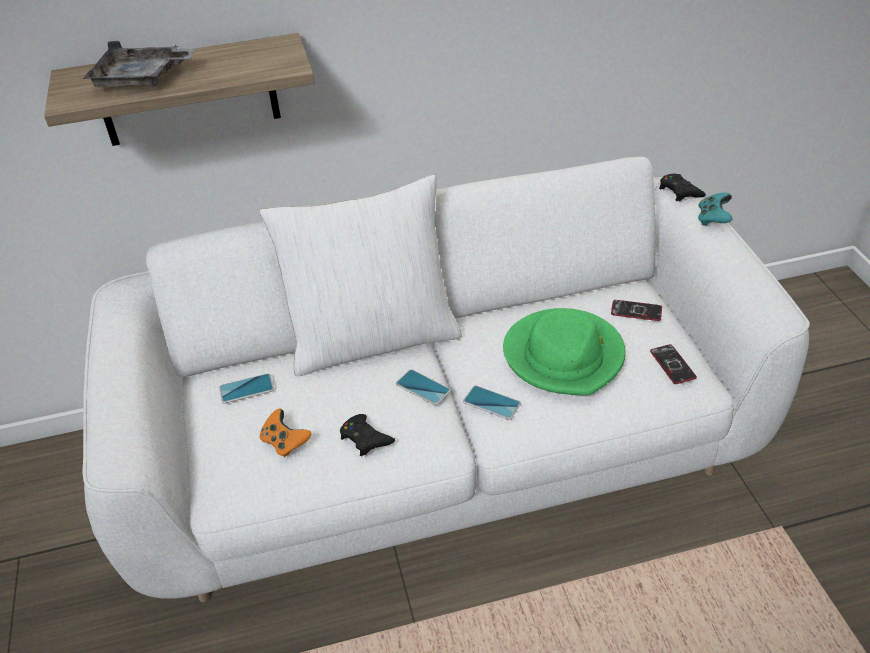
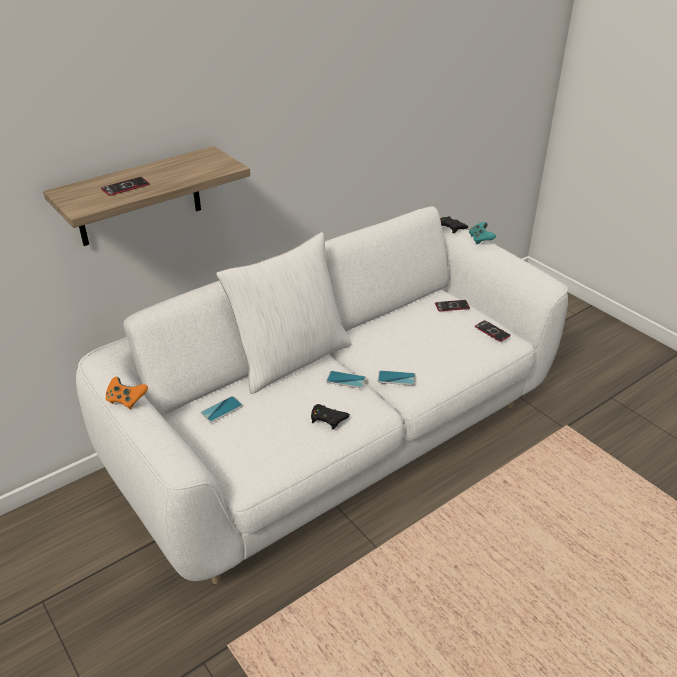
camera: 25 degrees left, 5 degrees down
(141, 79) = (125, 187): grey tray -> phone
(285, 442) = (273, 435): orange game controller -> orange game controller (126, 400)
(564, 355) = (425, 340): green hat -> none

